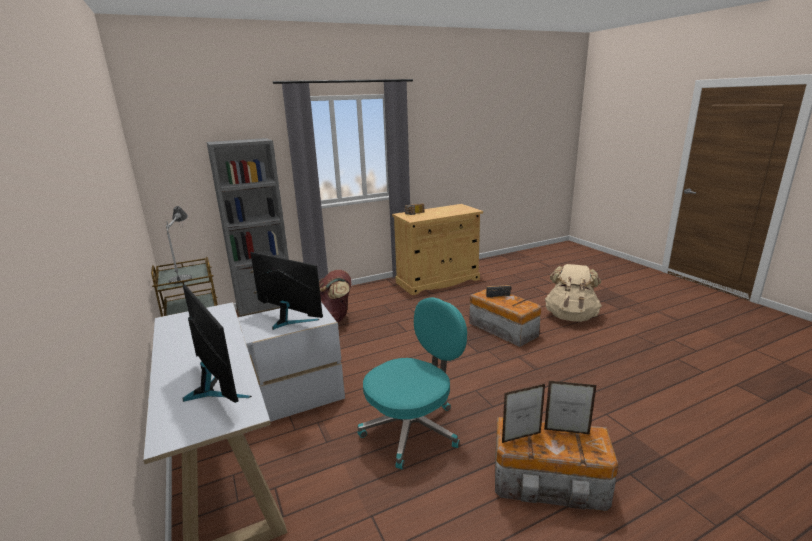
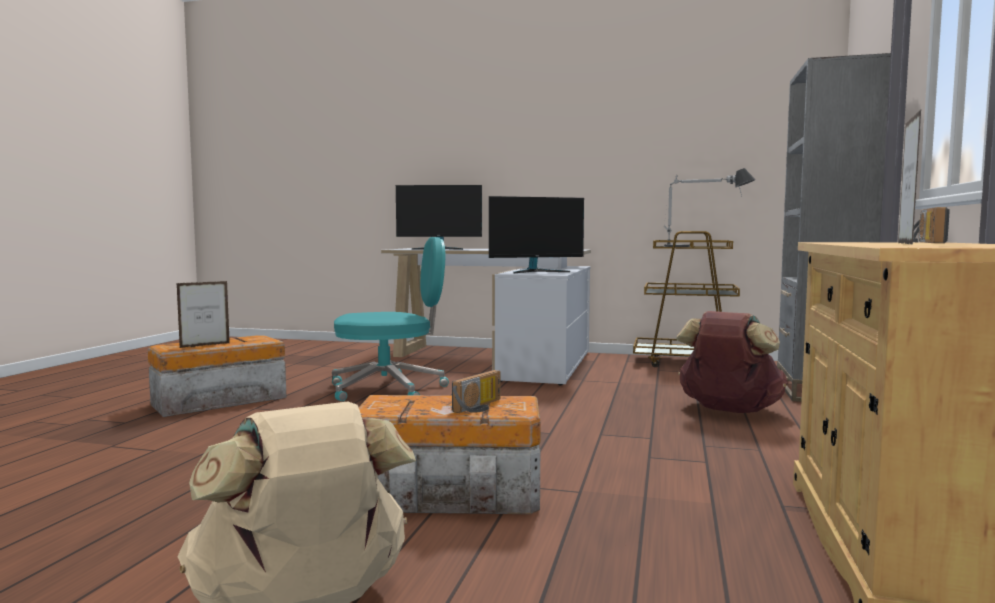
camera: 130 degrees right, 15 degrees down
(413, 429) = (390, 389): turquoise office chair -> turquoise office chair turned 105 degrees counterclockwise
(521, 438) = (248, 338): picture frame -> picture frame (905, 244)

